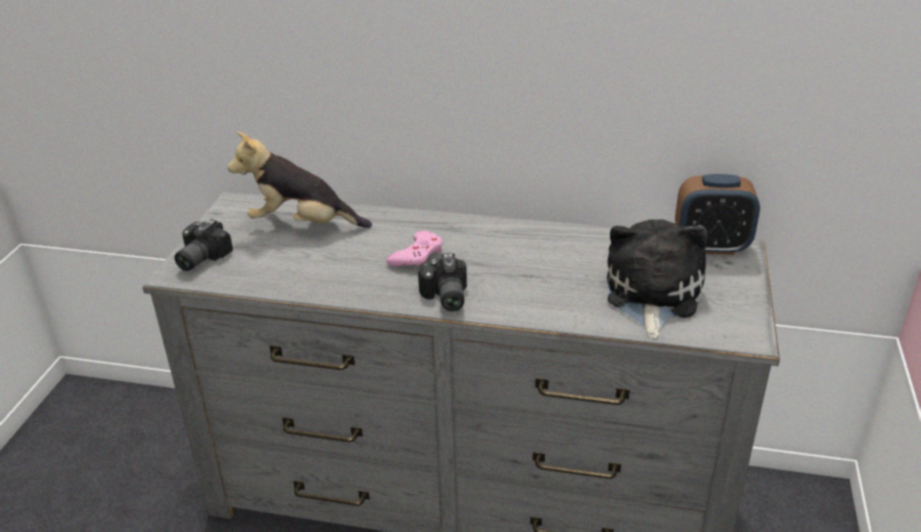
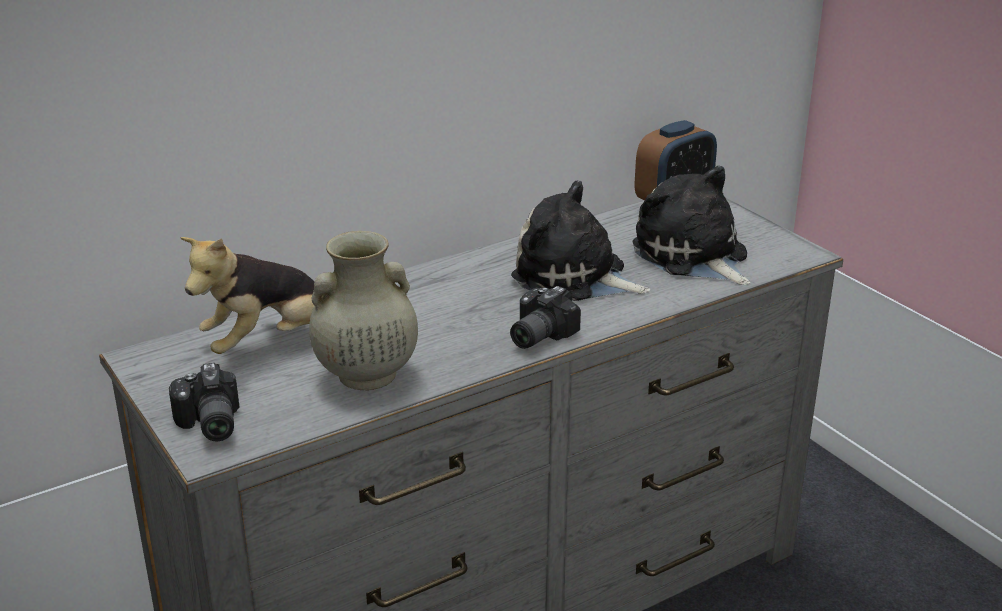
camera: 45 degrees left, 5 degrees down
(311, 271) = (365, 375): none -> beige vase
(417, 255) = (447, 314): pink game controller -> none
(444, 297) = (536, 335): camera -> camera turned 90 degrees clockwise
(538, 269) = (574, 277): none -> plush toy

